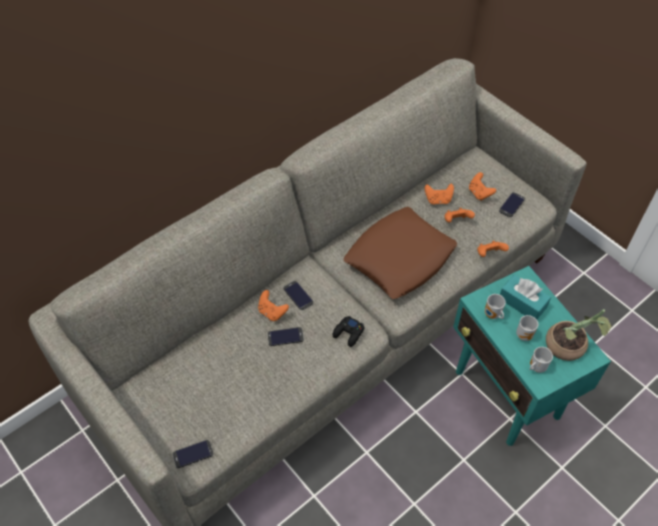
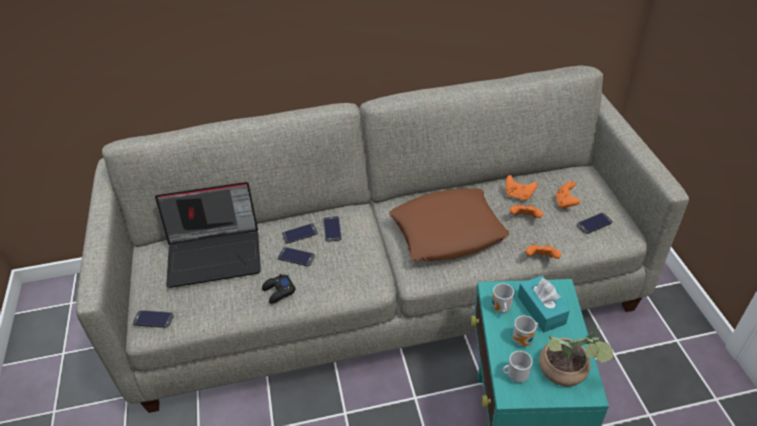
camera: 30 degrees right, 10 degrees down
(206, 365) = (216, 253): none -> laptop
(272, 312) = (300, 233): orange game controller -> phone
(348, 333) = (354, 276): black game controller -> black game controller (279, 291)

